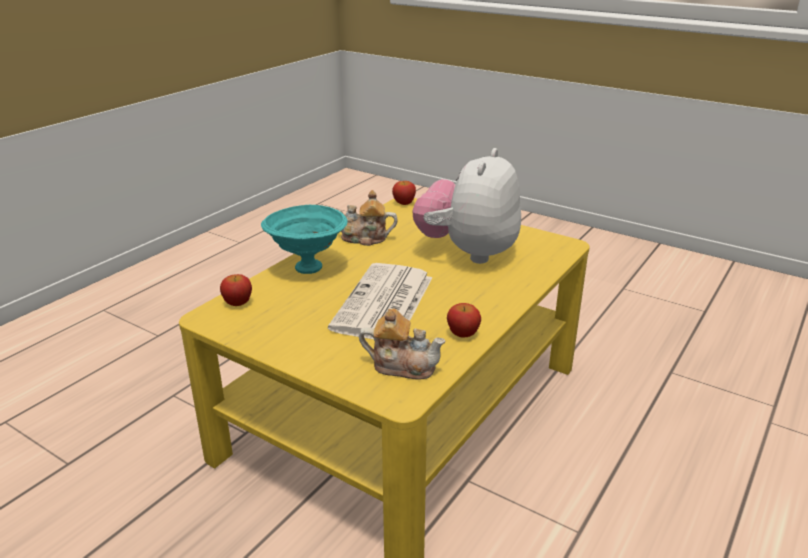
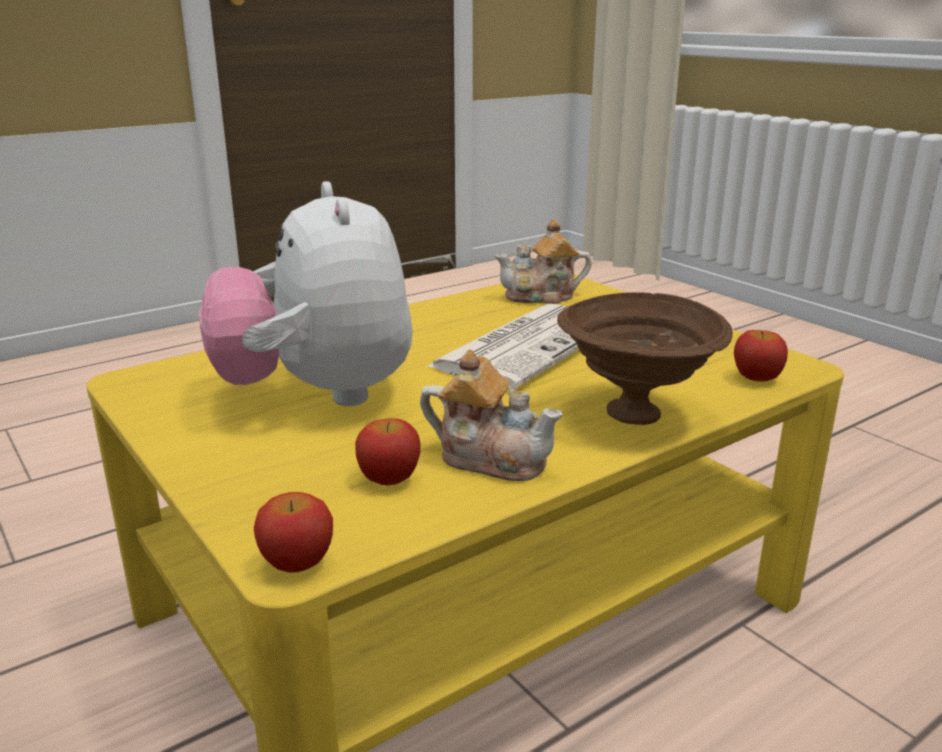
camera: 160 degrees left, 5 degrees down
(306, 267) = (638, 415): turquoise bowl -> brown bowl
(402, 365) = (542, 296): teapot -> teapot turned 45 degrees counterclockwise
(463, 334) = (452, 308): apple -> apple (389, 478)
(468, 252) = (317, 394): plush toy -> plush toy turned 120 degrees clockwise

